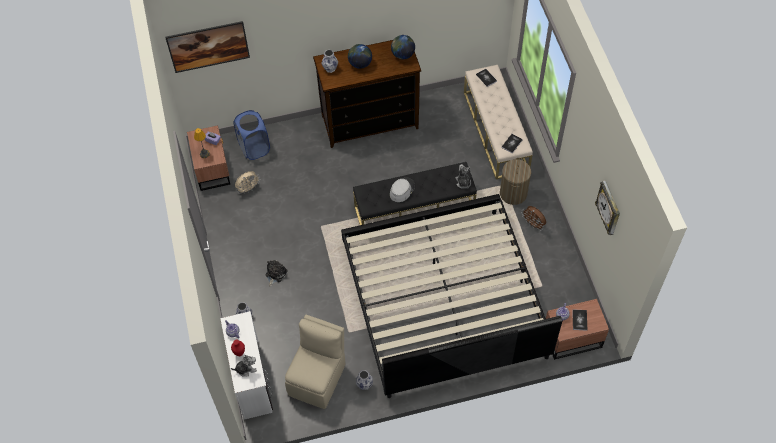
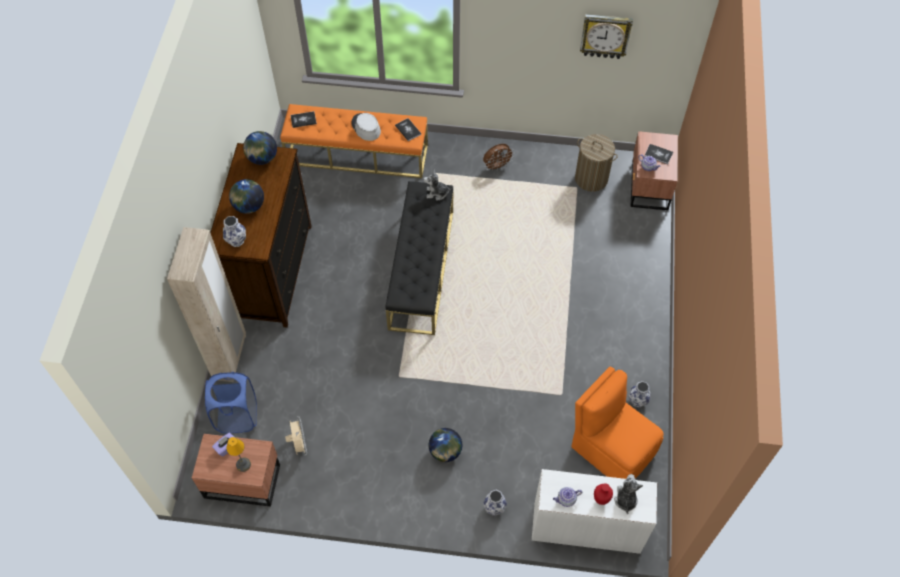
camera: 70 degrees left, 0 degrees up
(210, 55) = (149, 360): picture -> none
(275, 274) = (445, 451): plush toy -> globe
(294, 126) = (230, 357): none -> beige wardrobe
(318, 378) = (611, 449): beige chair -> orange chair
(402, 190) = (418, 256): grey hat -> grey hat (365, 127)
(444, 301) = (558, 283): bed -> none
(496, 131) = (357, 154): beige bench -> orange bench
(513, 193) = (448, 169): laundry basket -> laundry basket (591, 178)

